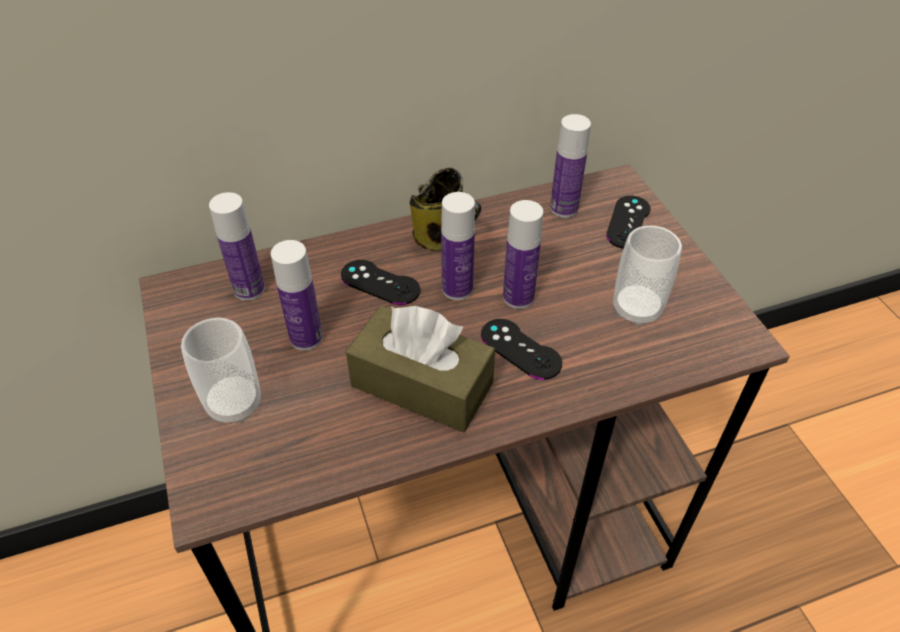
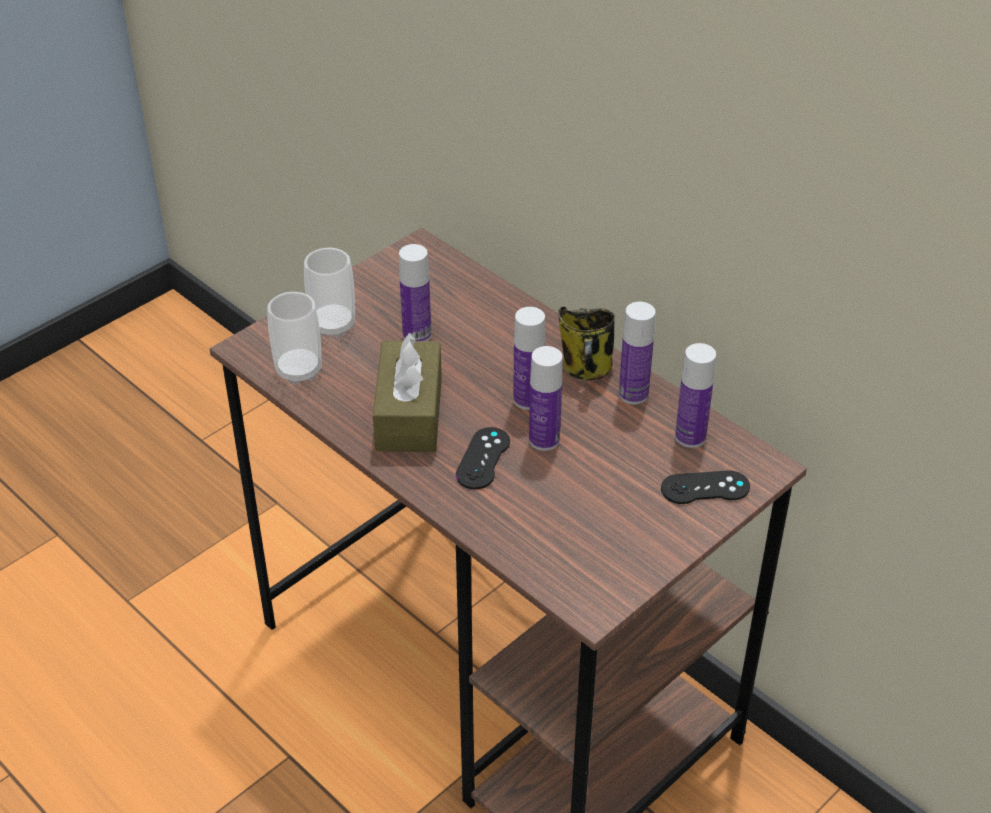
camera: 65 degrees right, 5 degrees down
(249, 289) = (446, 286): bottle -> bottle (633, 394)
(380, 282) = (503, 352): black game controller -> none
(637, 309) = (582, 521): cup -> cup (299, 371)

